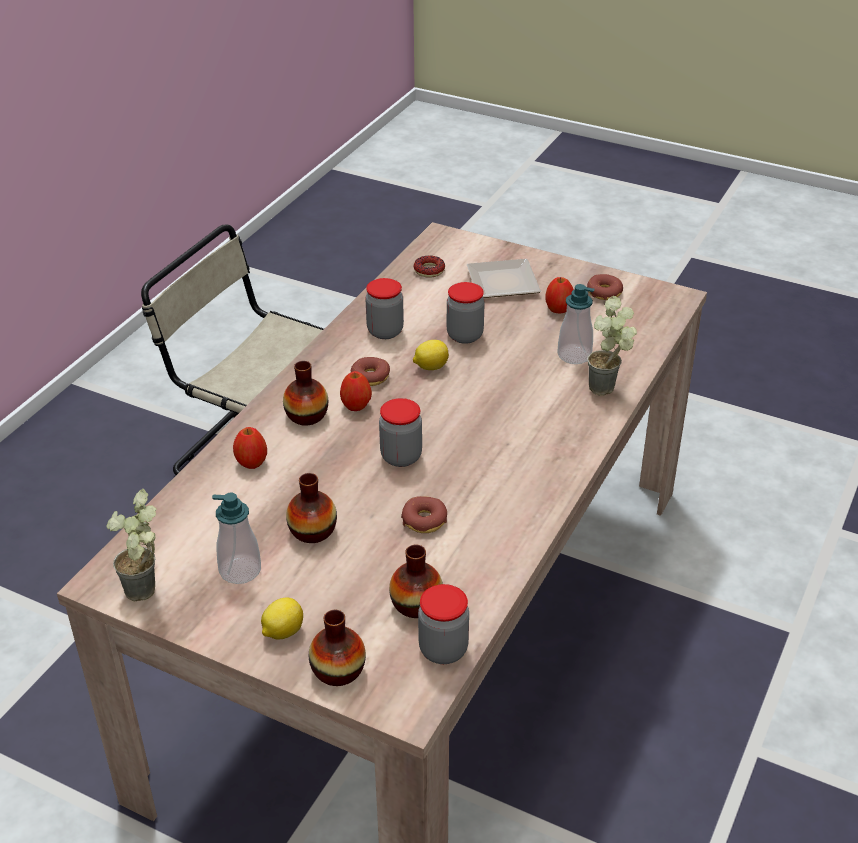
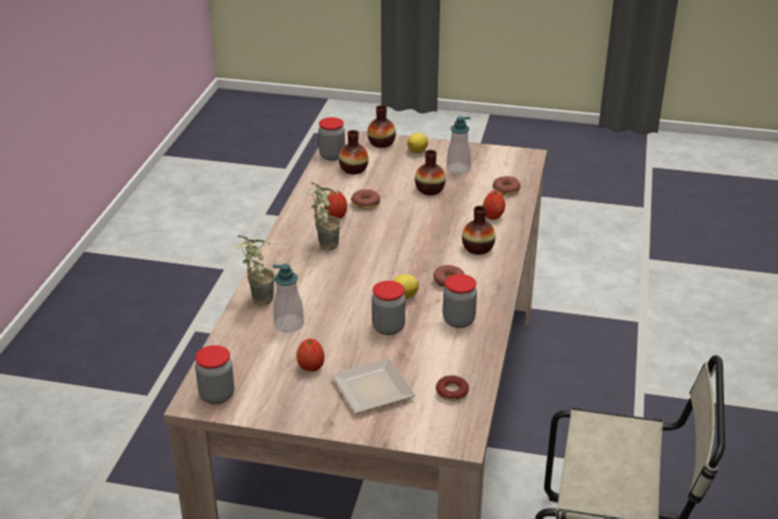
camera: 165 degrees right, 5 degrees down
(147, 595) = (498, 154): potted plant -> potted plant (323, 244)
(356, 406) = (446, 259): apple -> apple (336, 216)
(401, 457) = (397, 233): jar -> jar (217, 395)
(604, 292) = (269, 394): donut -> donut (506, 190)

